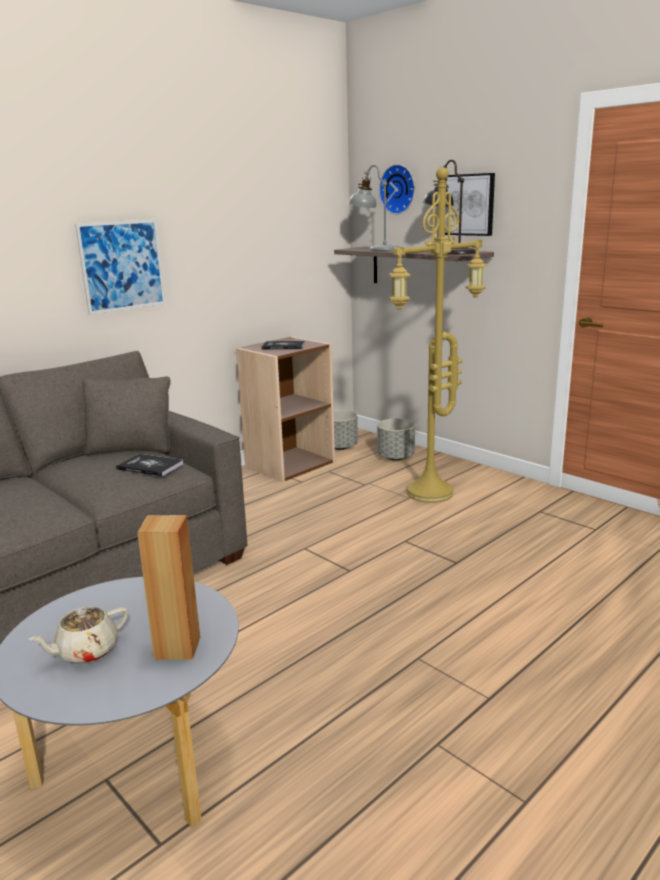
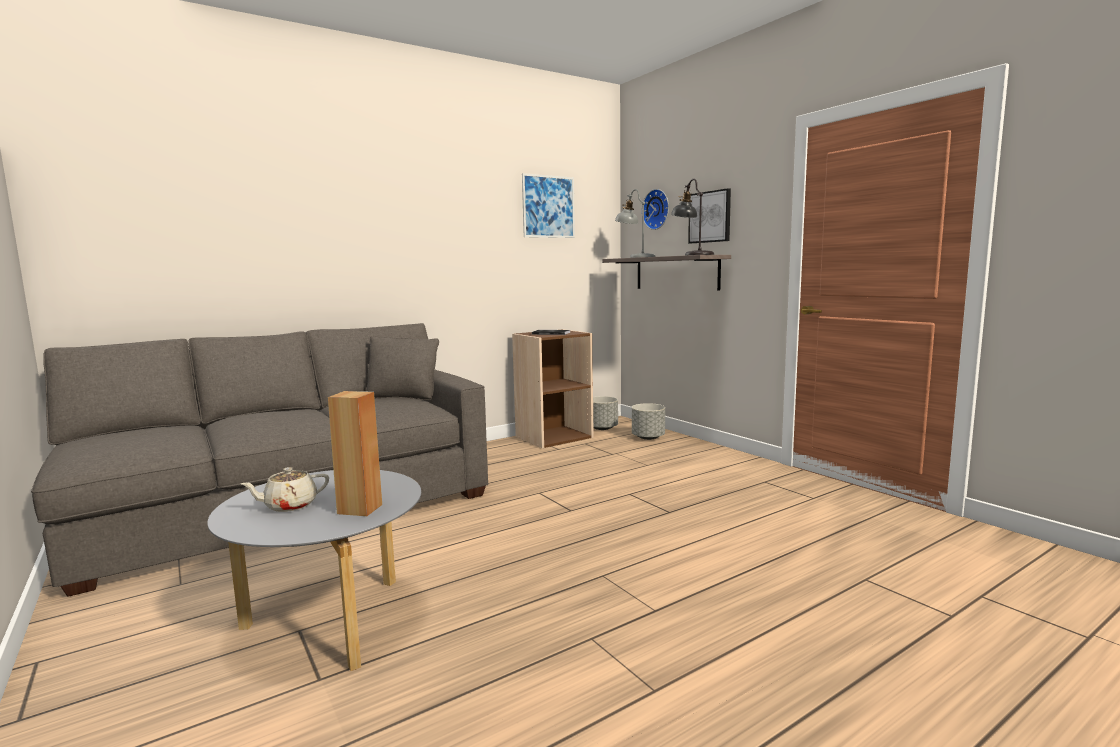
camera: 10 degrees right, 10 degrees down
(122, 266) = (419, 258): picture -> picture (548, 206)
(150, 466) = (409, 405): book -> none
(430, 494) = (667, 464): yellow floor lamp -> none

